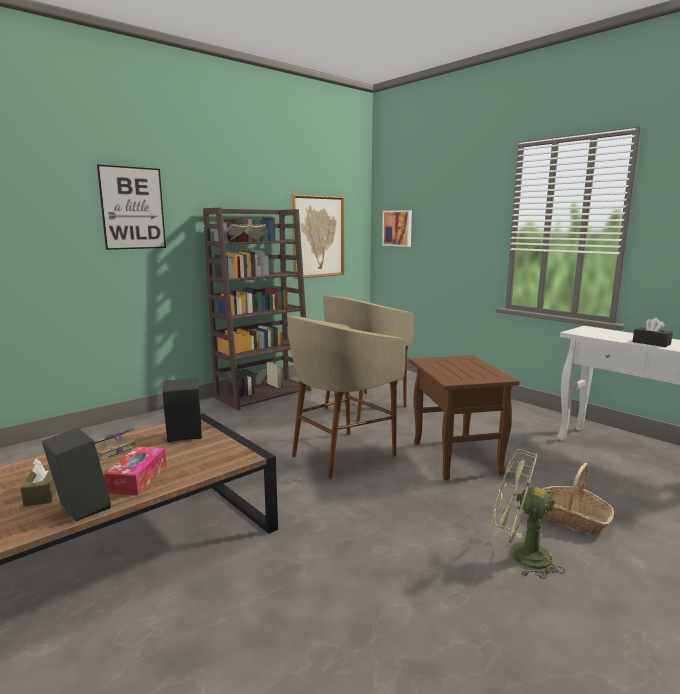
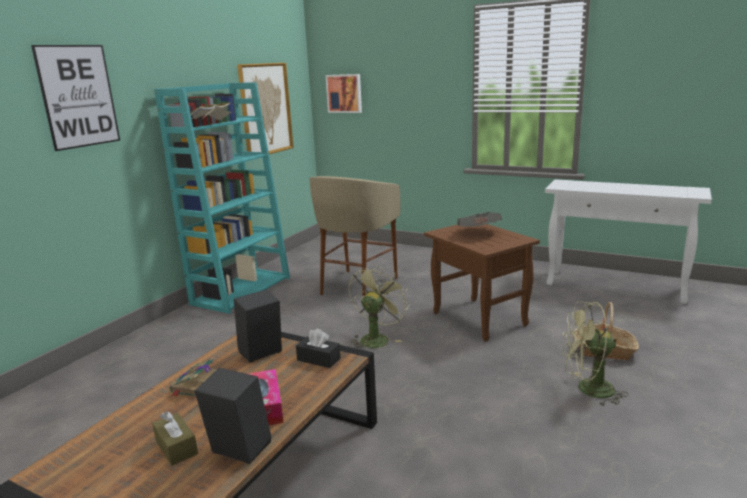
camera: 20 degrees left, 5 degrees up
(264, 393) = (242, 290): brown bookcase -> turquoise bookcase
(341, 455) = (376, 338): beige stool -> green fan
(462, 366) = (478, 232): none -> newspaper
(651, 343) = (623, 190): black tissue box -> black tissue box (318, 359)

